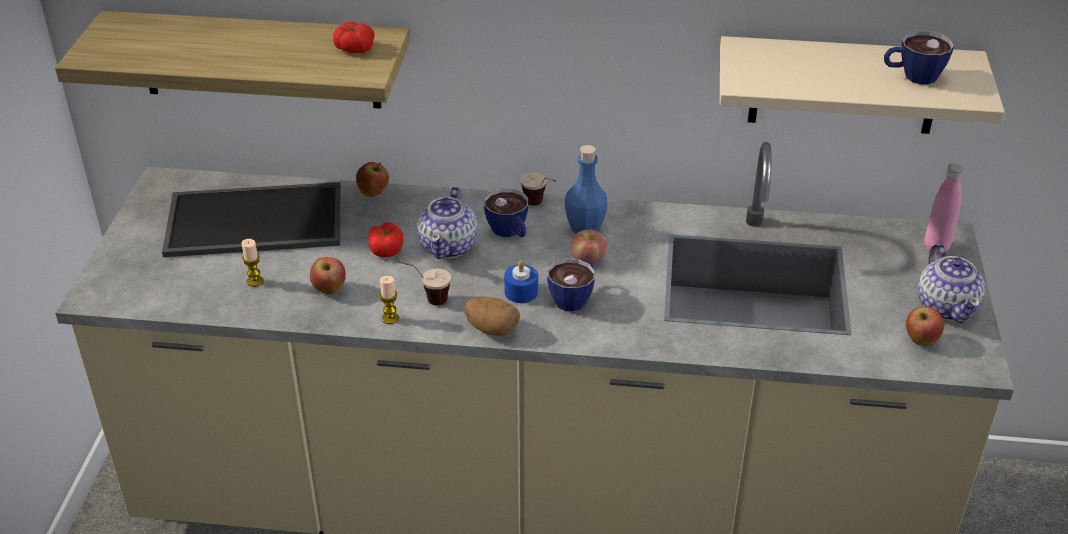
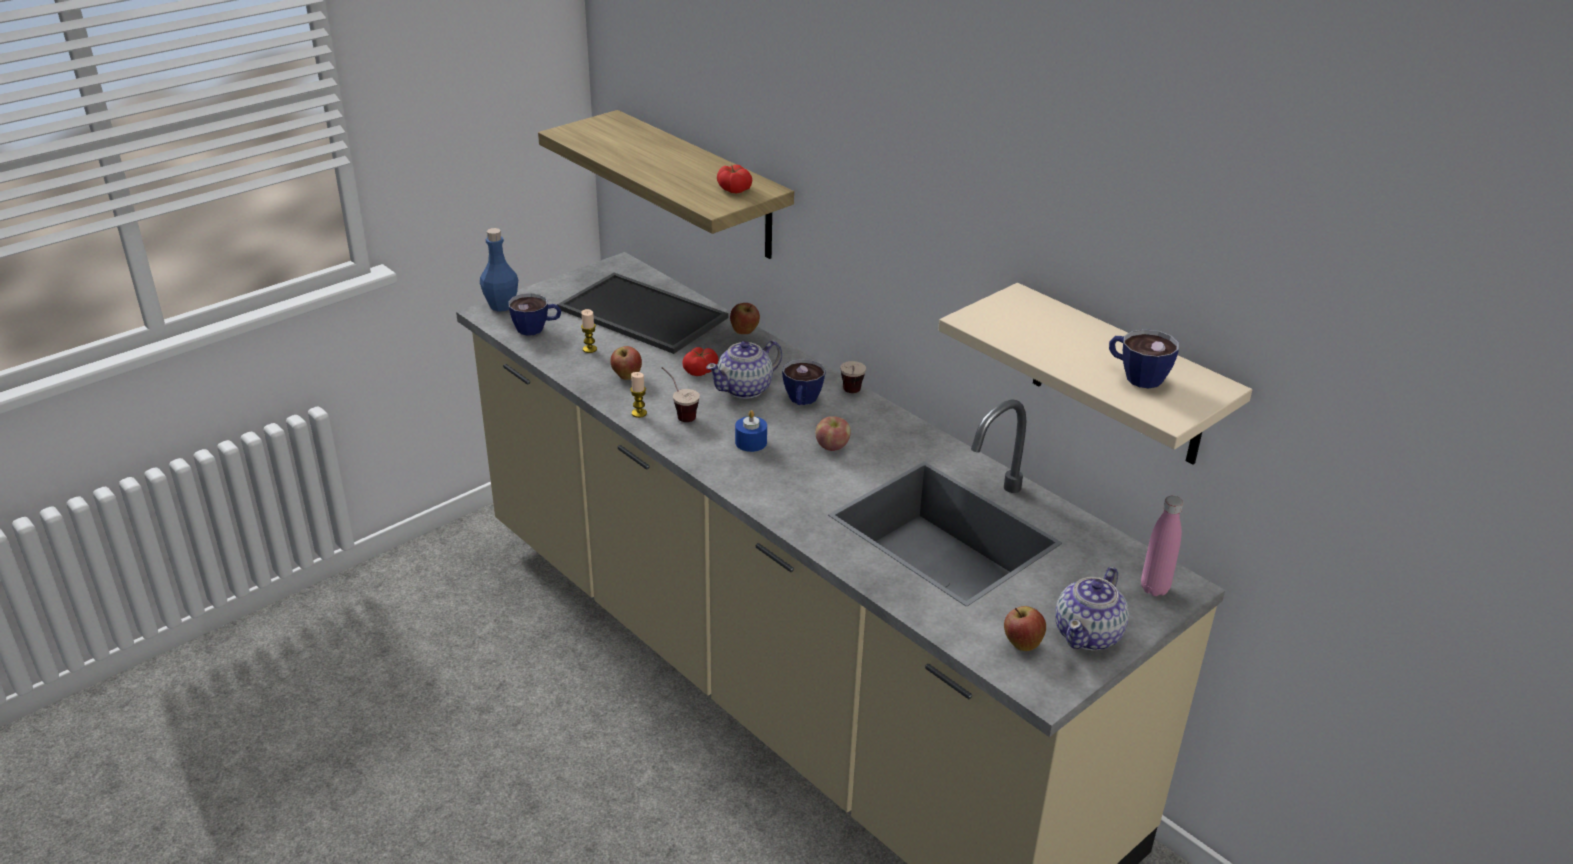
camera: 40 degrees right, 5 degrees down
(491, 329) = (695, 454): potato -> none
(574, 297) = (784, 465): cup -> cup (537, 328)
(585, 229) = (862, 426): blue bottle -> blue bottle (501, 306)

